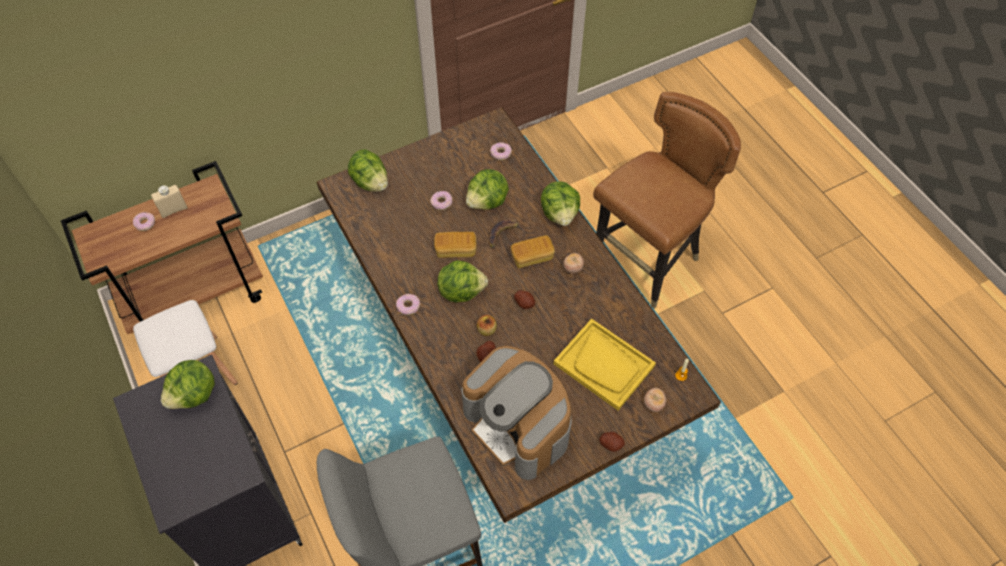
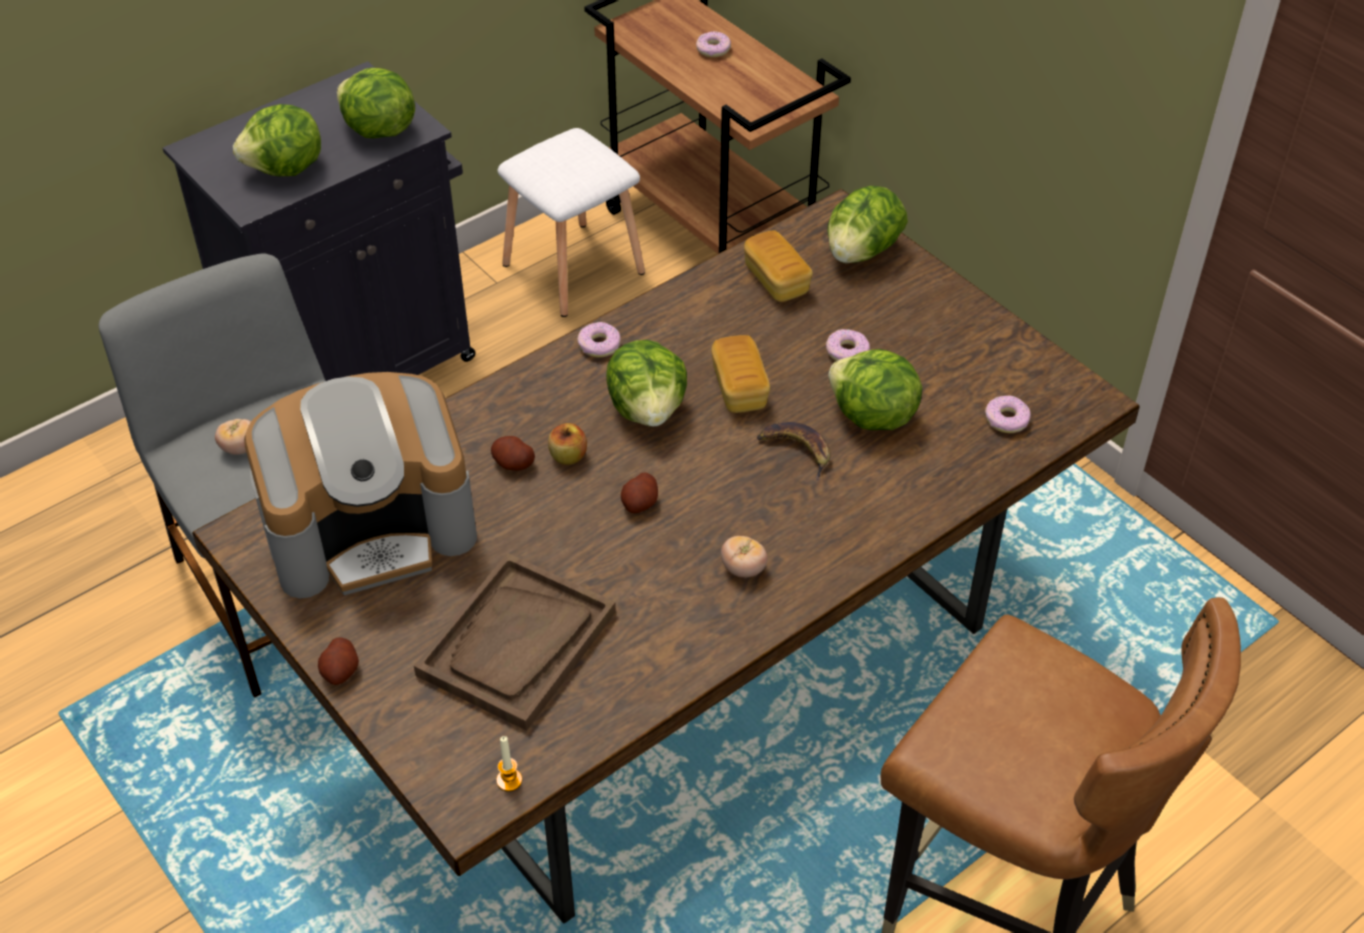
camera: 80 degrees right, 10 degrees down
(173, 210) = (748, 70): beige bottle -> none
(518, 425) = (371, 527): coffee machine -> coffee machine turned 150 degrees counterclockwise
(532, 257) = (753, 501): bread -> bread (776, 280)
(560, 214) = (878, 533): lettuce -> lettuce (286, 169)
(604, 365) = (517, 644): yellow tray -> brown tray
(653, 404) = (435, 735): tomato -> tomato (240, 448)

